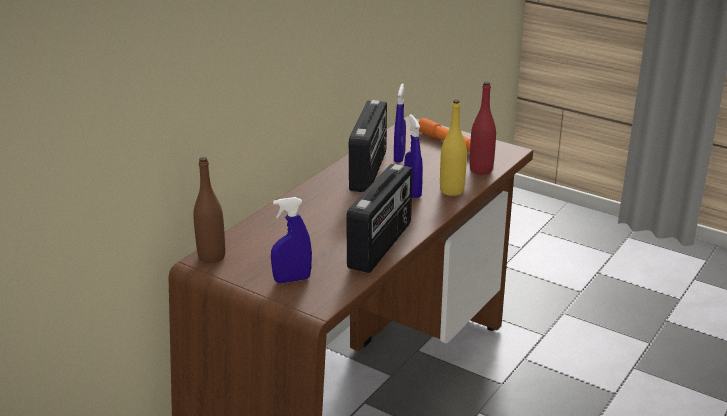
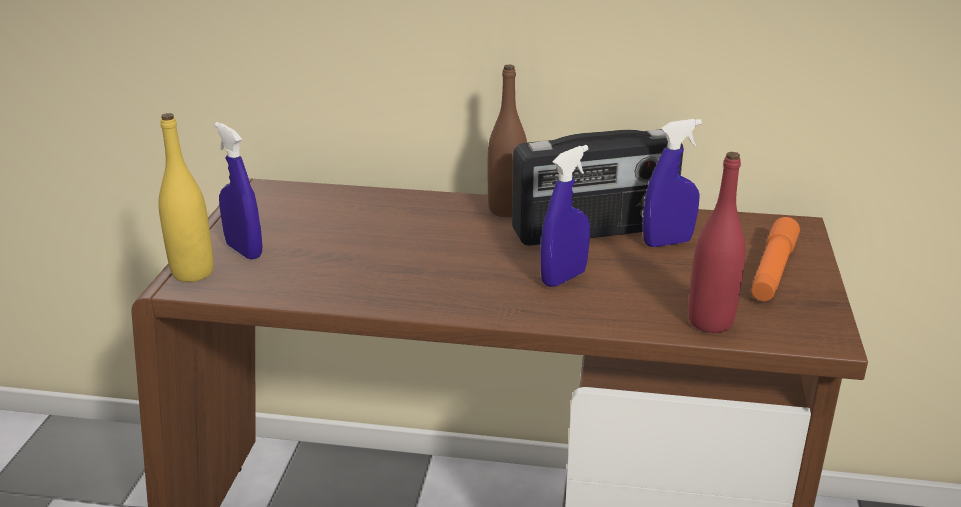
camera: 65 degrees right, 0 degrees up
(211, 256) = (273, 191): brown bottle -> brown bottle (507, 210)
(381, 245) = (375, 290): radio -> none
(452, 190) = (603, 310): yellow bottle -> yellow bottle (193, 273)

